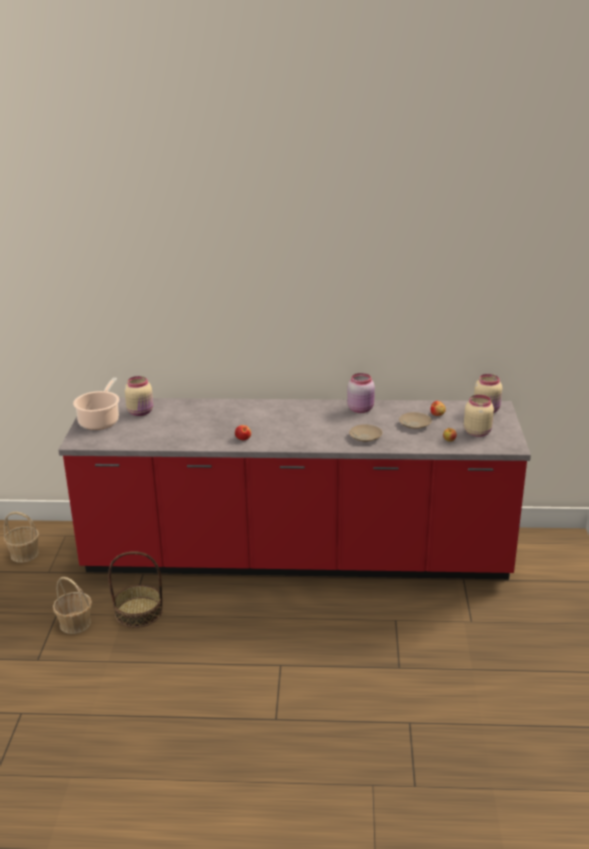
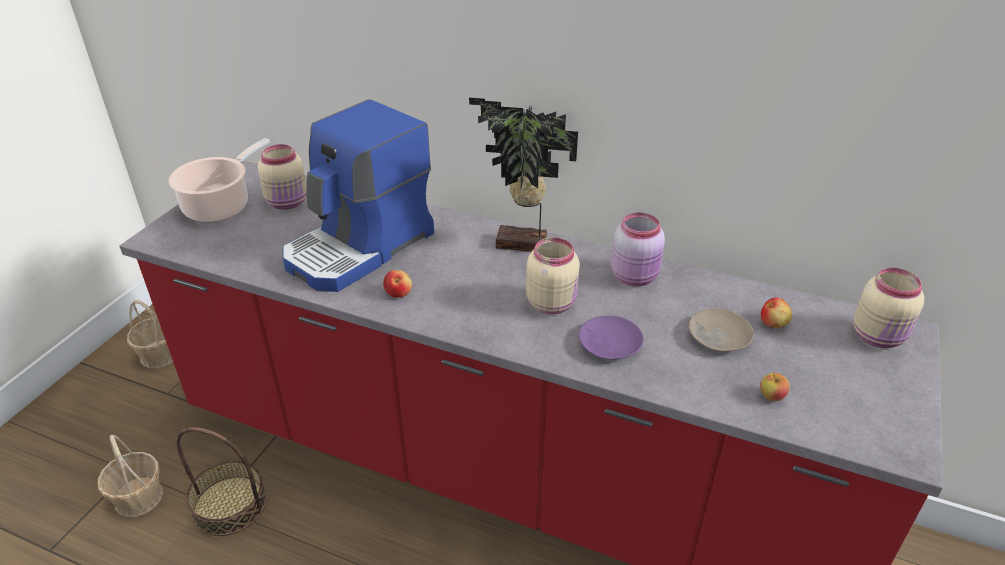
camera: 20 degrees right, 10 degrees up
(205, 424) = (360, 248): none -> coffee machine
(293, 407) = (522, 246): none -> potted plant
(365, 437) = (609, 344): beige plate -> purple plate
(477, 432) = (839, 389): beige jar -> beige jar (552, 303)

